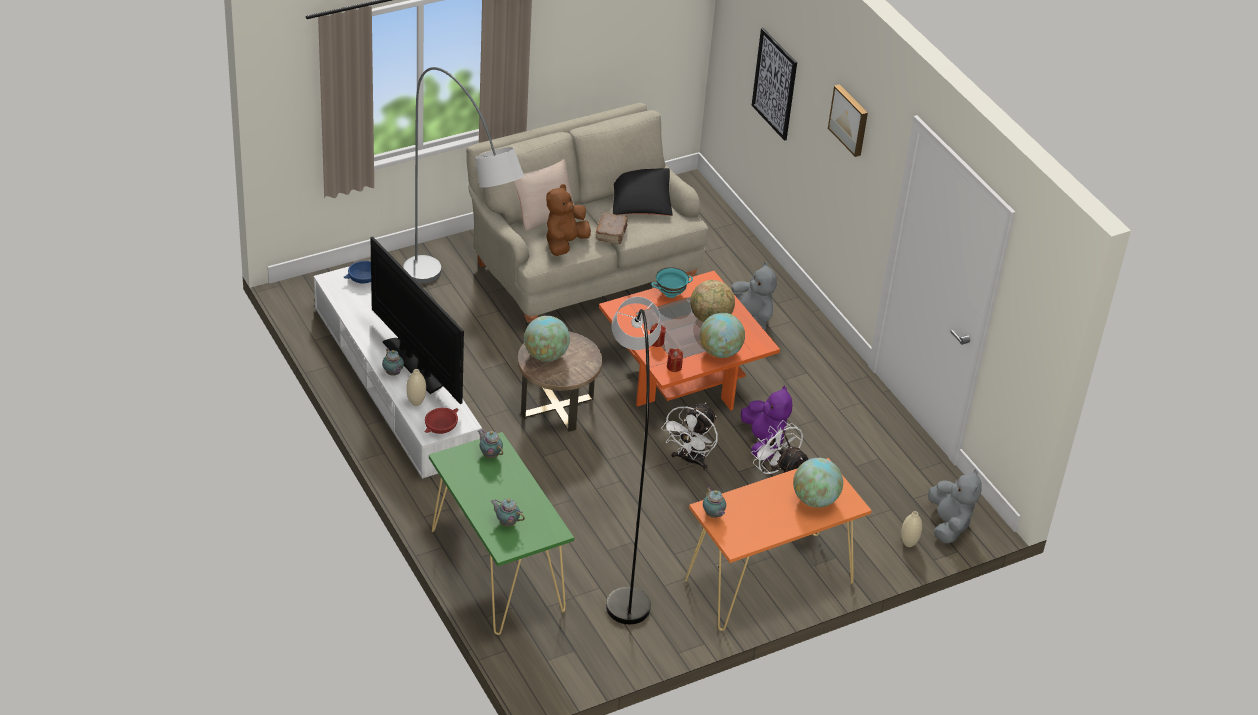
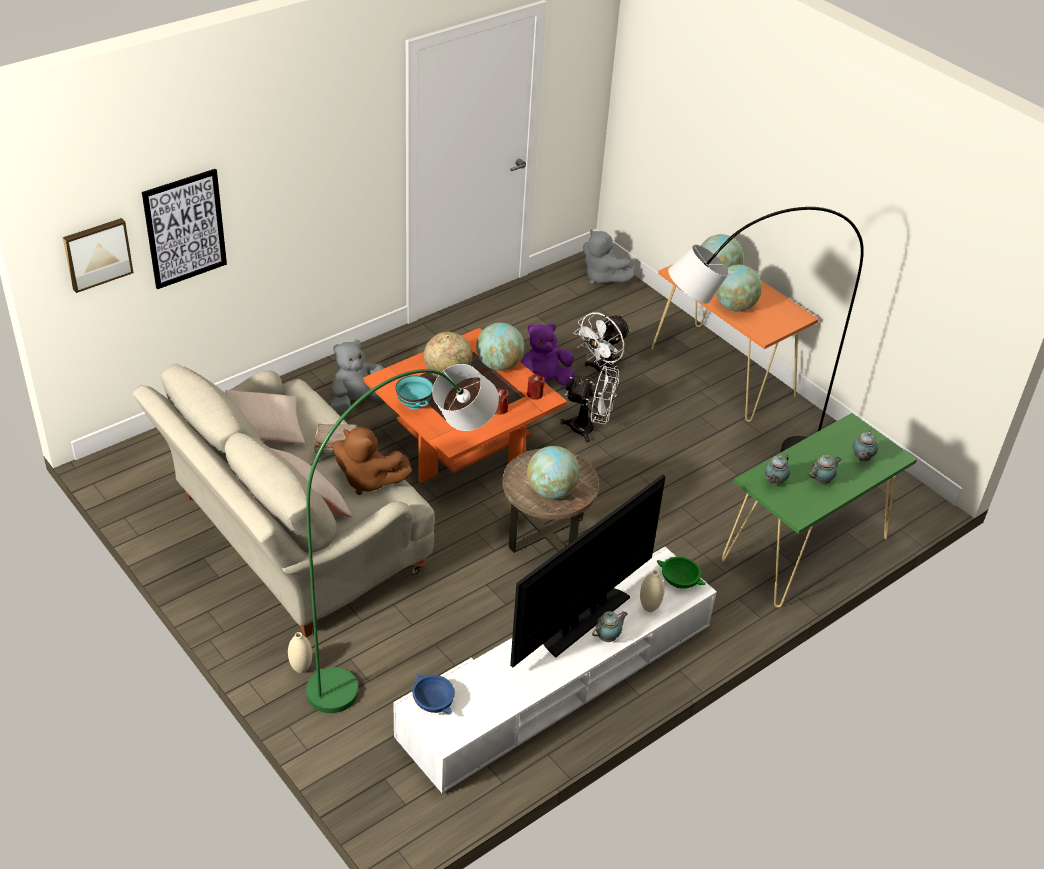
camera: 100 degrees left, 0 degrees up
(441, 427) = (680, 579): red bowl -> green bowl
(461, 311) = (404, 640): grey floor lamp -> green floor lamp
(640, 201) = (265, 428): black pillow -> beige pillow
(713, 515) = (771, 330): teapot -> teapot (822, 481)
(757, 499) = (734, 306): none -> globe
(850, 119) = (318, 139): picture -> picture (97, 253)
(908, 544) = (636, 298): beige vase -> beige vase (301, 668)
(949, 524) = (602, 277): grey plush toy -> grey plush toy turned 120 degrees counterclockwise

